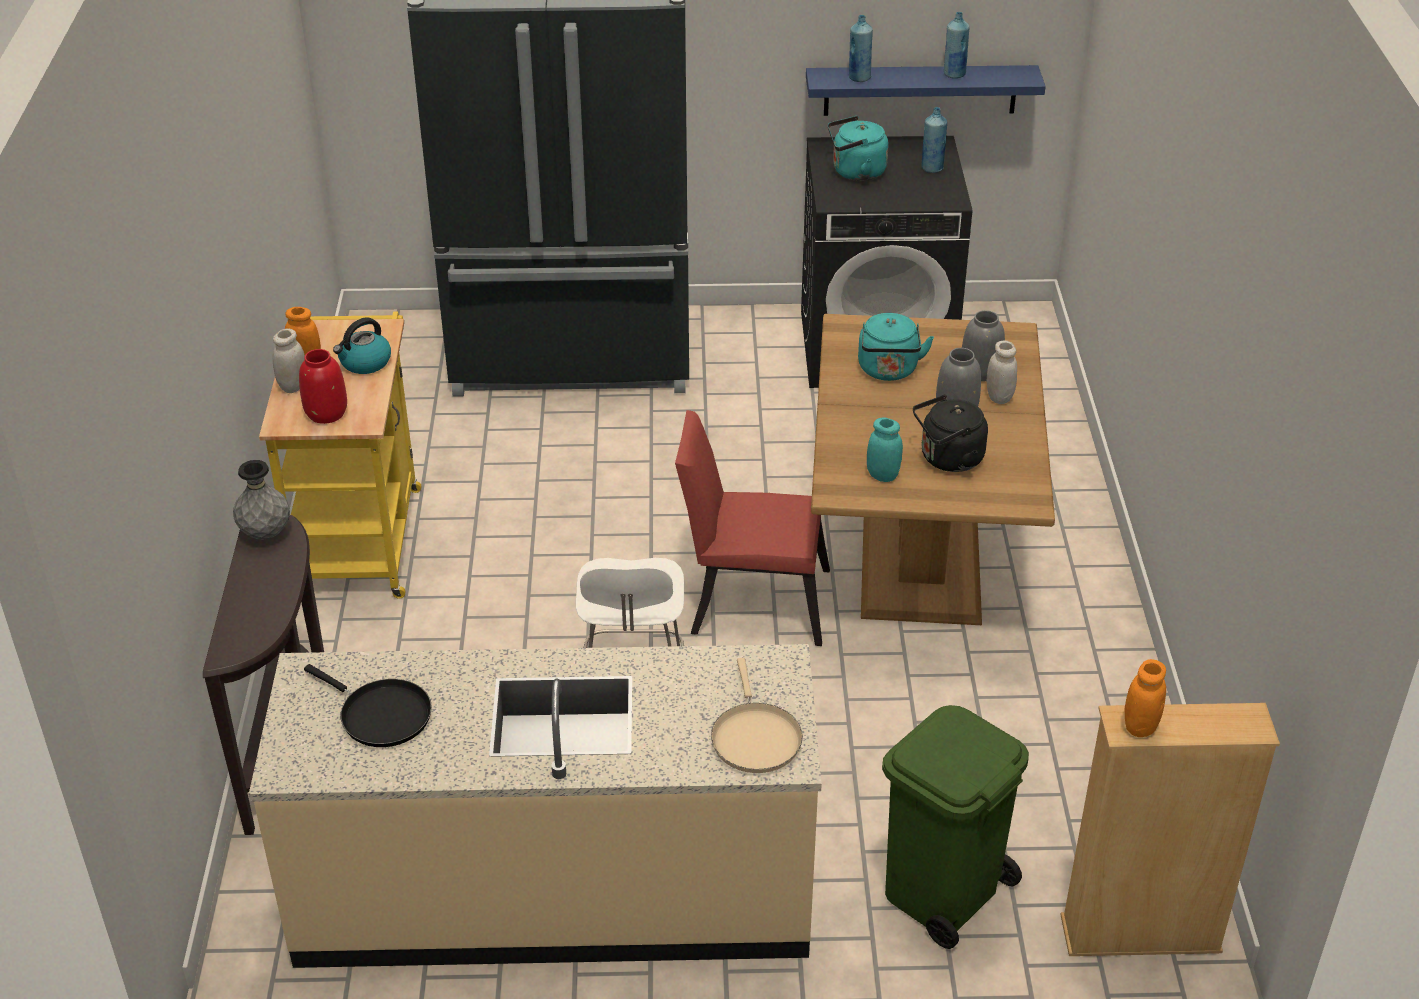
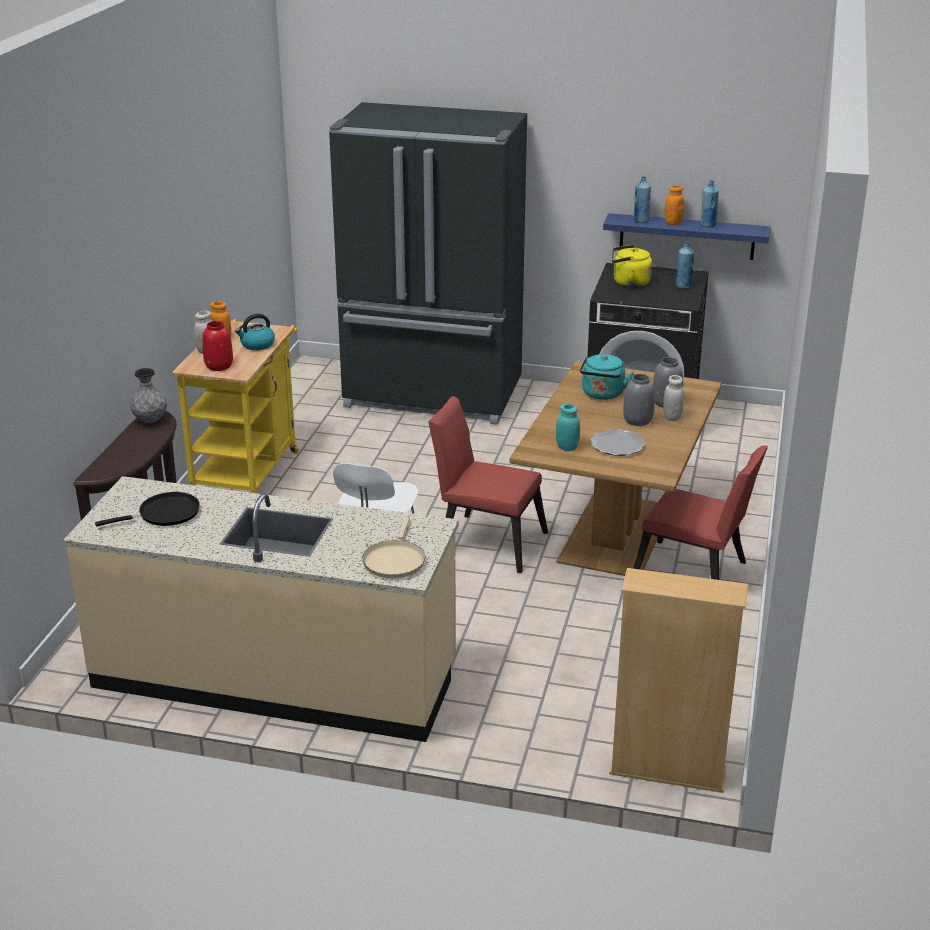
camera: 15 degrees right, 10 degrees down
(381, 715) = (165, 514): black frying pan -> black frying pan turned 75 degrees counterclockwise
(855, 172) = (628, 283): turquoise kettle -> yellow kettle
(942, 892) = (536, 722): green trash can -> none
(948, 459) = (617, 445): black kettle -> plate
(1051, 606) = (695, 575): none -> red chair
(1140, 726) = (649, 582): orange jar -> orange jar (673, 223)

